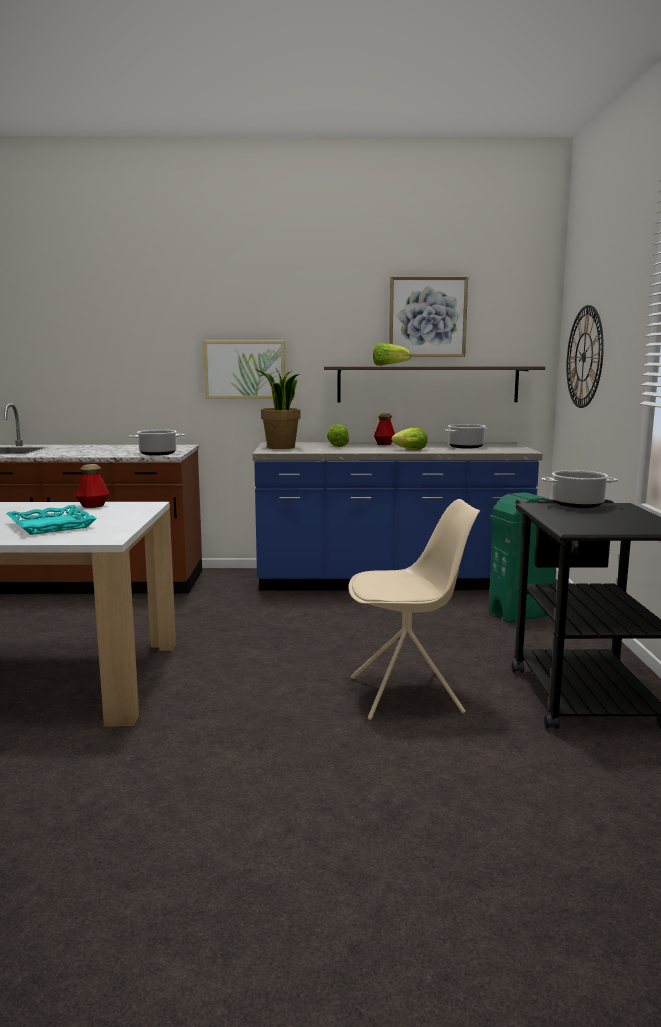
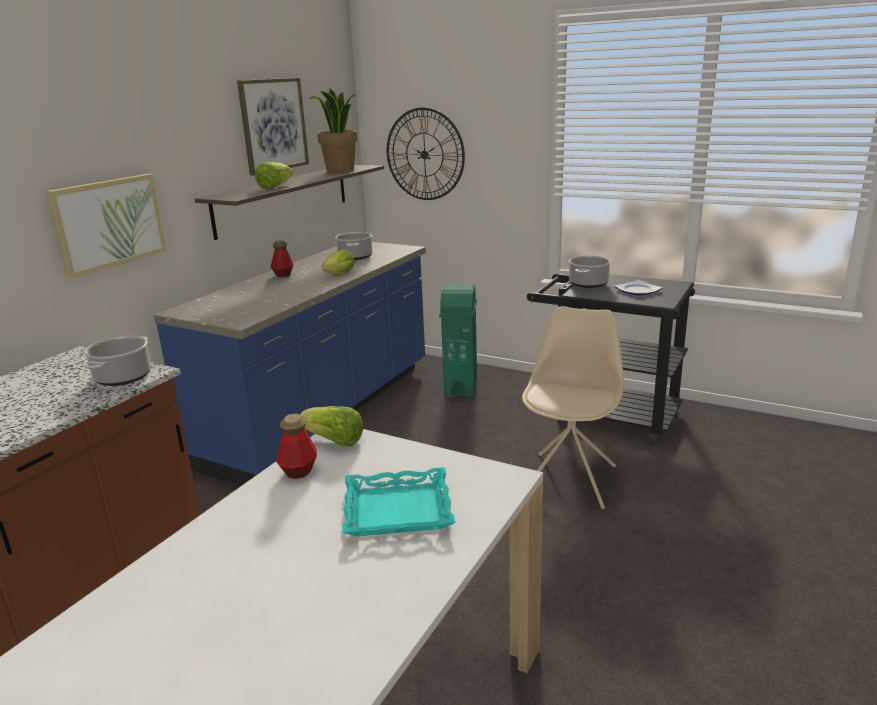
camera: 60 degrees left, 10 degrees up
(280, 447) = (221, 313): potted plant -> potted plant (340, 171)
(337, 446) = (259, 291): lettuce -> lettuce (333, 441)
(596, 520) = (637, 291): none -> plate

